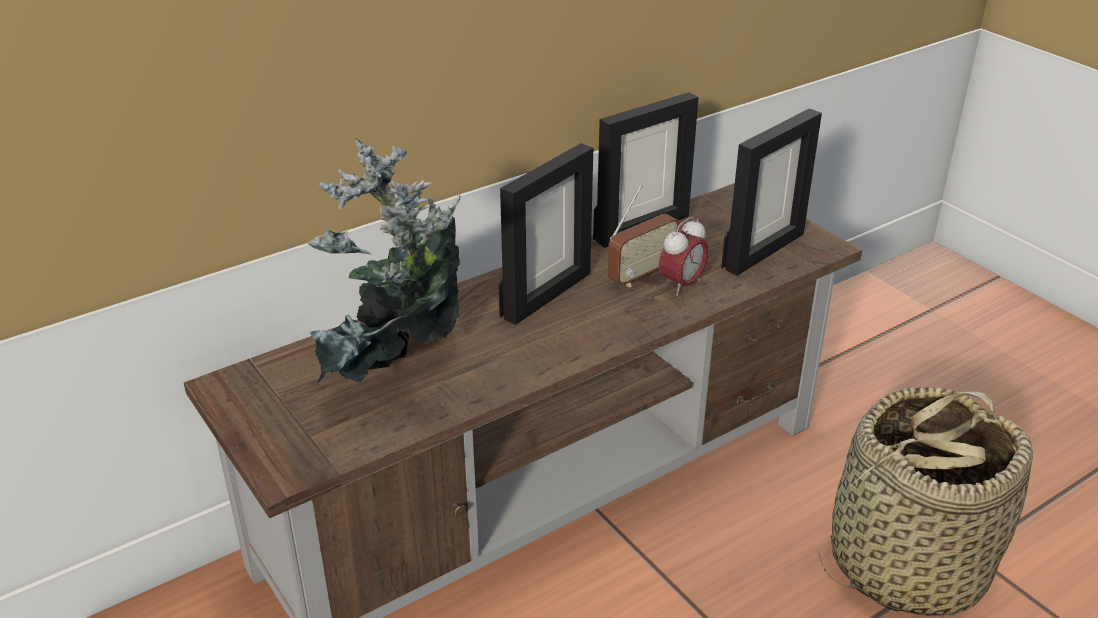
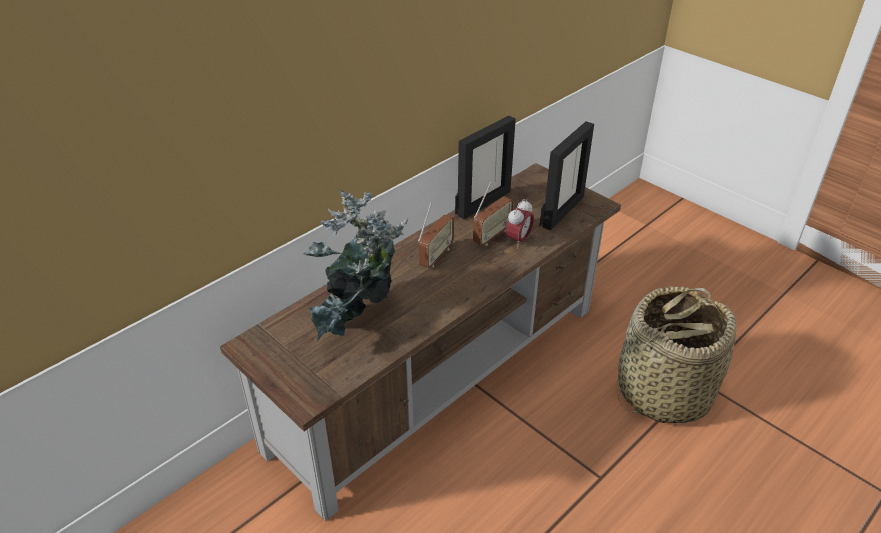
camera: 10 degrees left, 5 degrees up
(546, 294) = (436, 256): picture frame -> radio

